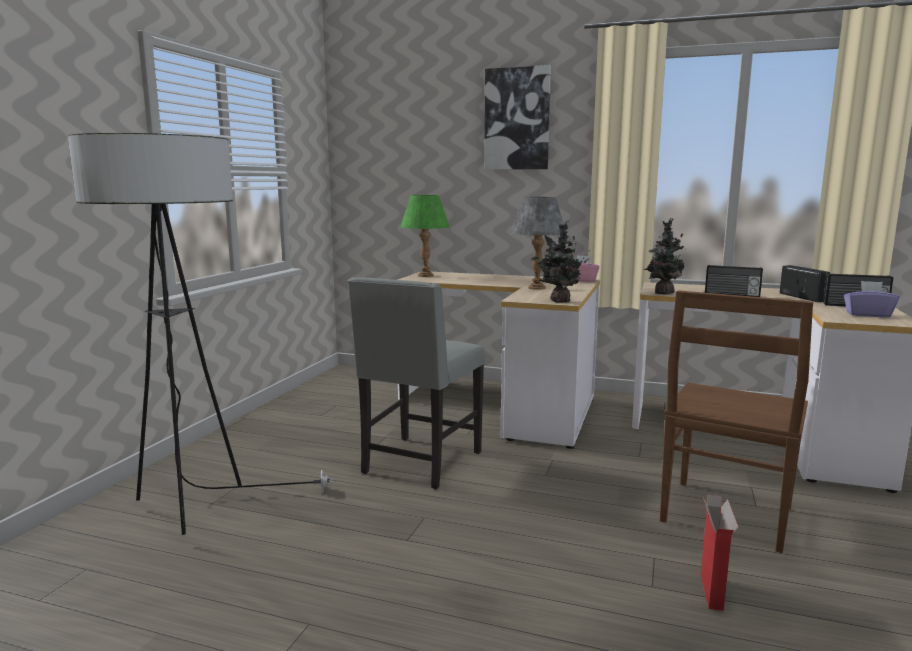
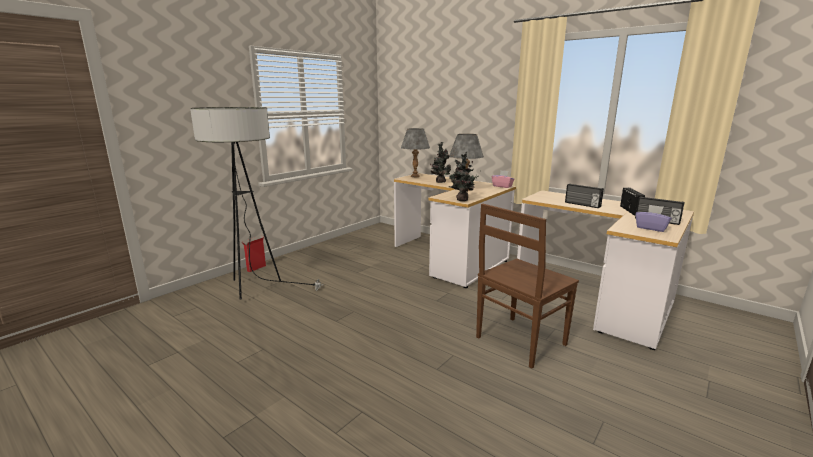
camera: 20 degrees right, 5 degrees up
(420, 463) = (375, 283): grey chair -> none
(425, 275) = (415, 176): green table lamp -> grey table lamp
(517, 119) = (476, 81): picture -> none
(662, 293) = (537, 199): potted plant -> potted plant (440, 182)
(712, 593) = (466, 379): cardboard box -> cardboard box (256, 268)

